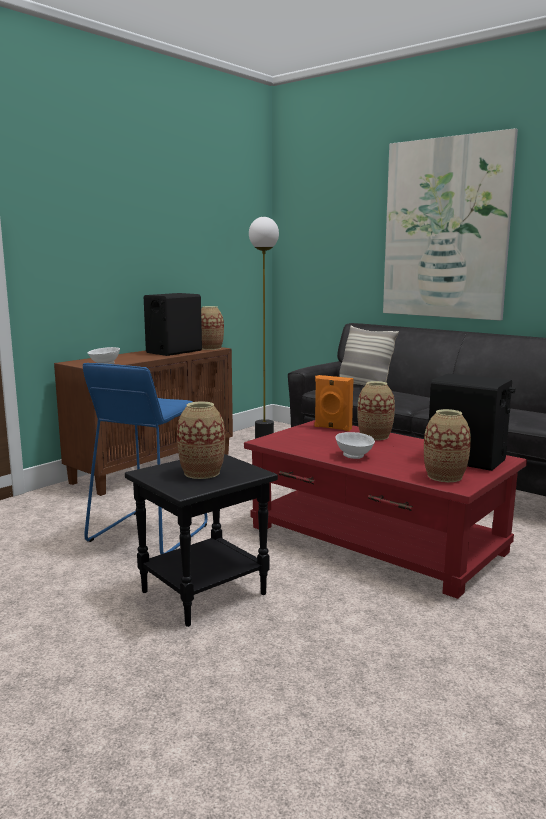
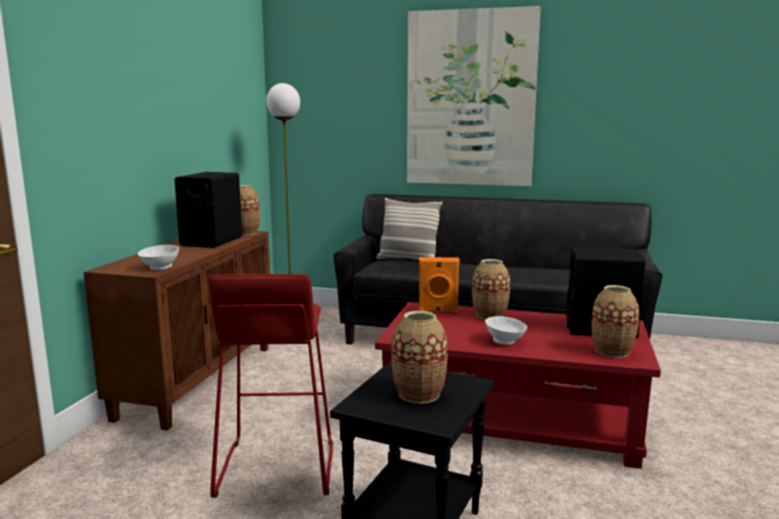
camera: 25 degrees left, 0 degrees up
(148, 533) = (276, 468): blue stool -> red stool

